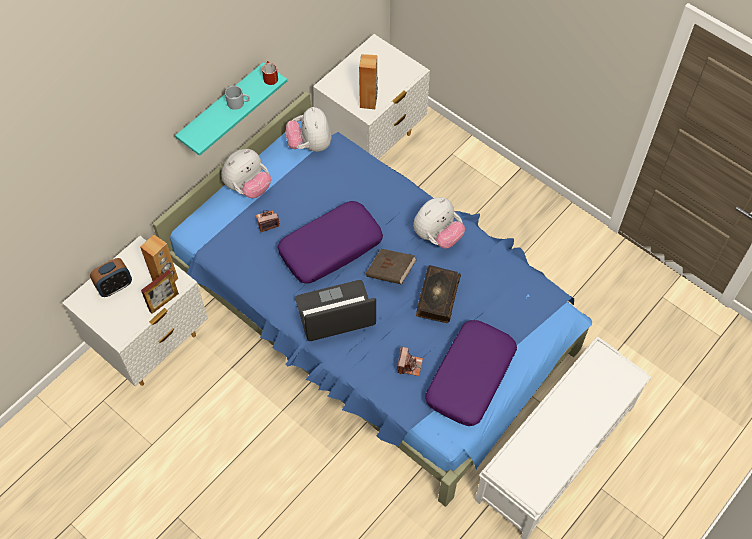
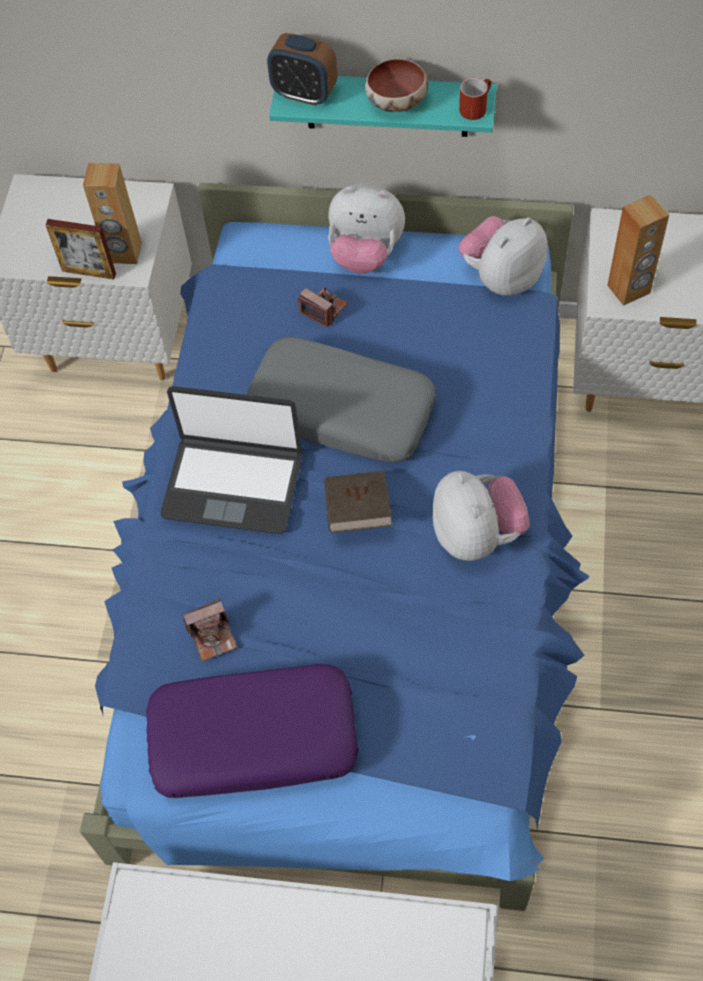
camera: 60 degrees right, 0 degrees up
(115, 286) = (75, 209): alarm clock -> alarm clock (304, 94)
(238, 102) = (396, 102): grey mug -> bowl
(330, 247) = (342, 410): purple pillow -> grey pillow
(335, 313) = (233, 484): laptop -> laptop turned 150 degrees clockwise
(437, 236) = (476, 535): plush toy -> plush toy turned 120 degrees counterclockwise
(437, 297) = (361, 602): book -> none

